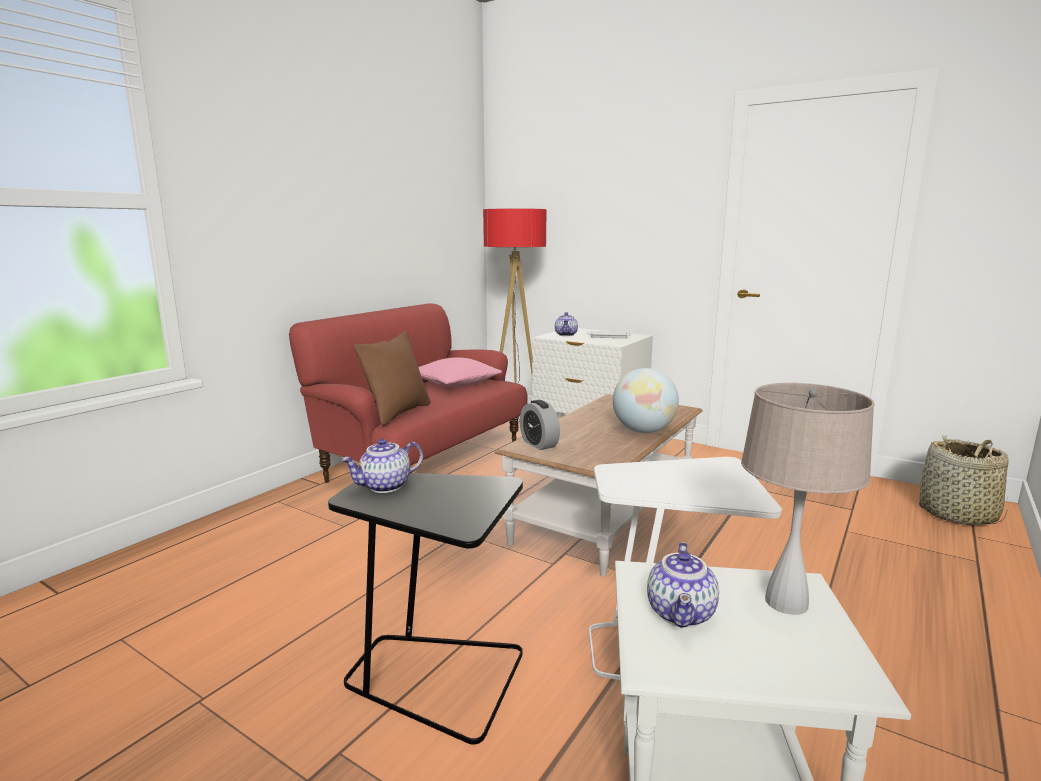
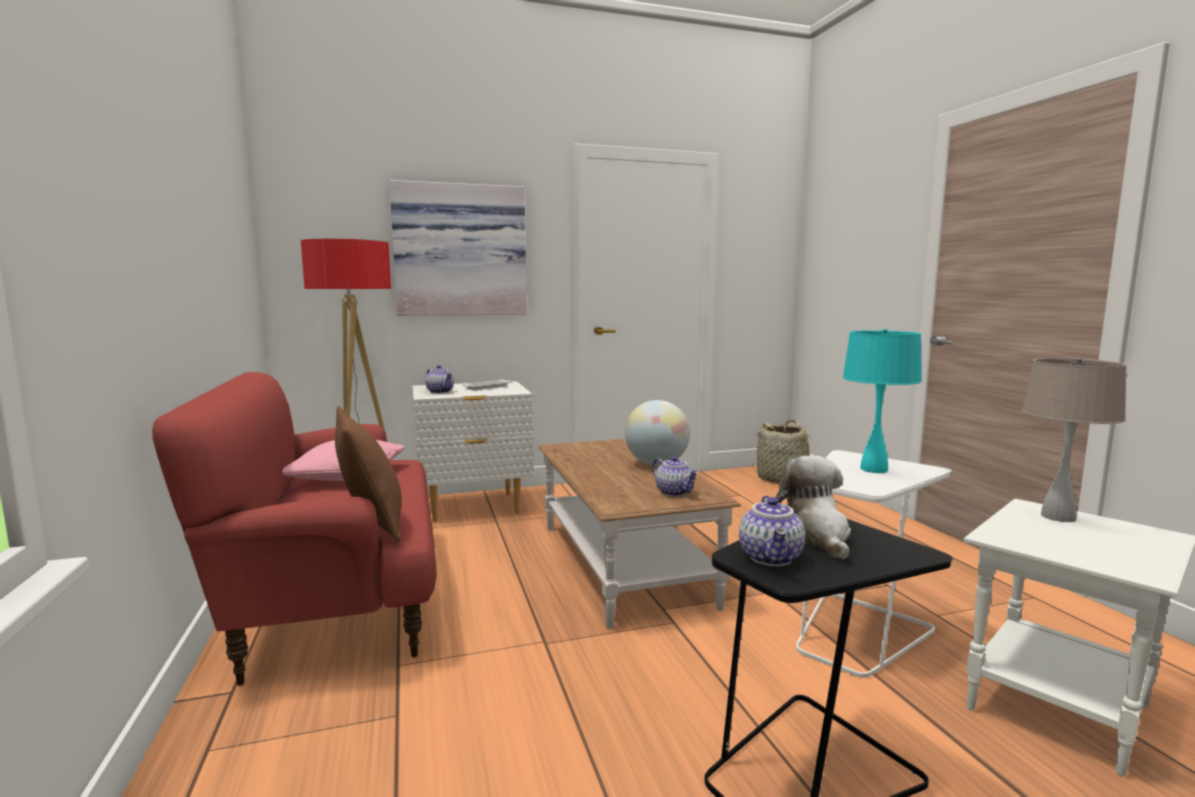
camera: 50 degrees left, 5 degrees down
(451, 490) = (816, 536): none -> plush toy
(539, 444) = (621, 499): alarm clock -> none
(617, 212) = (460, 251): none -> picture
(682, 614) = (1069, 544): teapot -> teapot (675, 492)
(693, 480) = (874, 469): none -> turquoise table lamp

